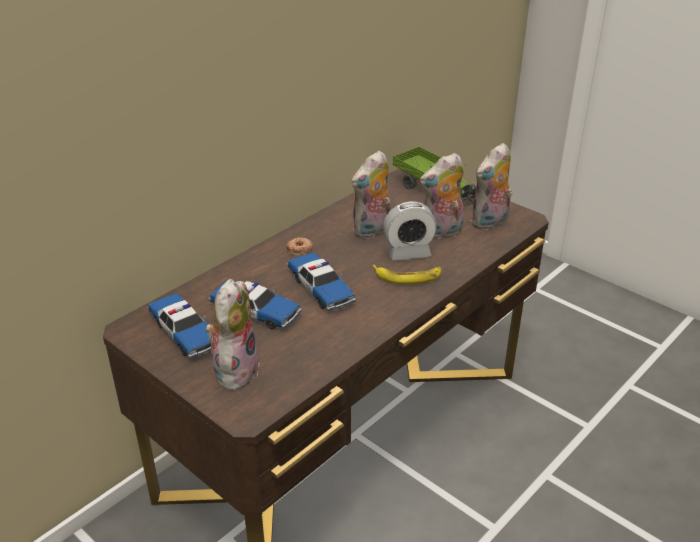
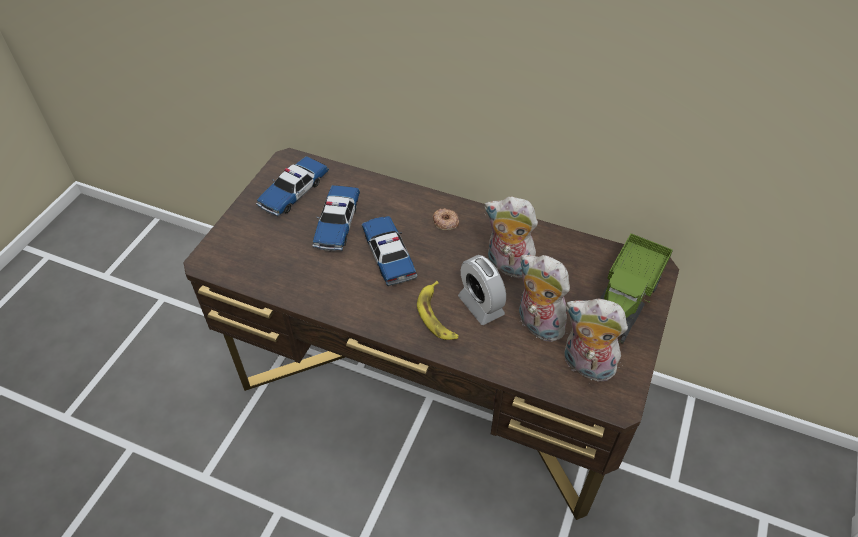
camera: 70 degrees right, 15 degrees up
(234, 370) = (258, 236): plush toy -> none
(320, 288) = (388, 255): toy car -> toy car turned 120 degrees clockwise

